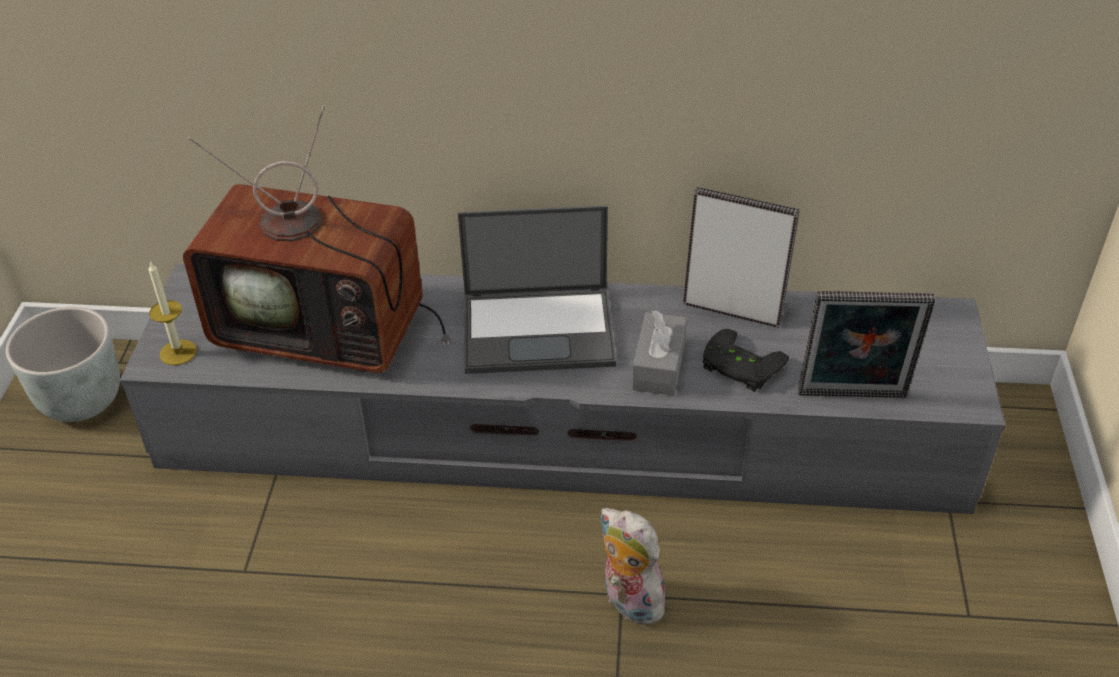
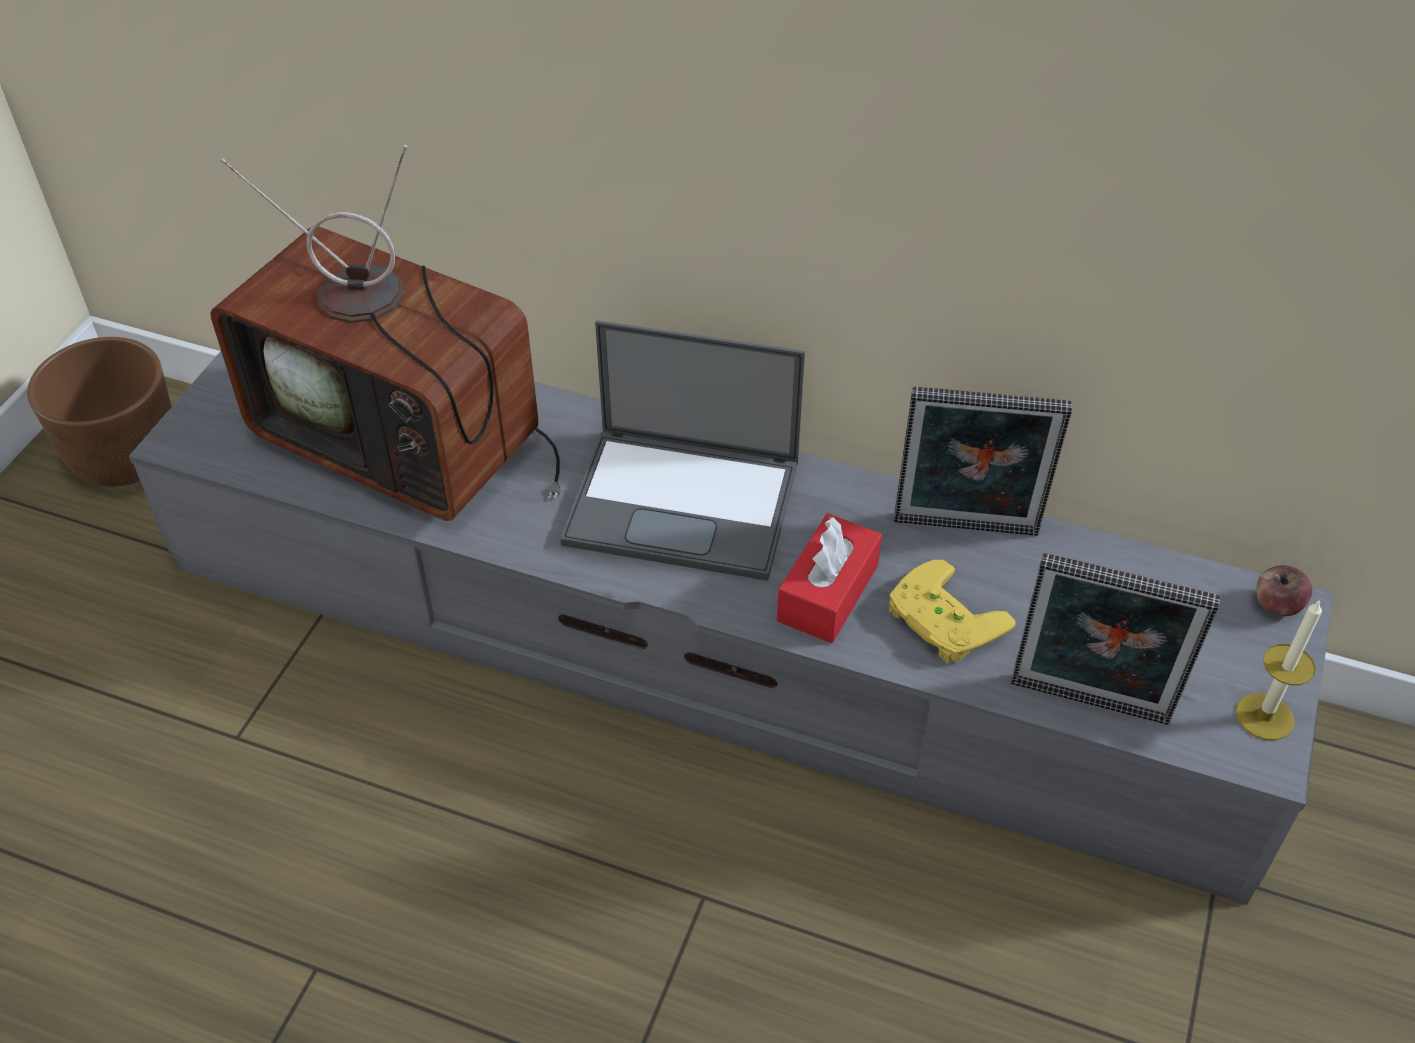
camera: 15 degrees right, 5 degrees up
(82, 400) = (127, 459): grey planter -> brown planter
(178, 352) = (212, 433): candle -> candle (1264, 716)
(628, 601) = (708, 909): plush toy -> none
(659, 365) = (828, 593): grey tissue box -> red tissue box
(733, 309) = (965, 531): picture frame -> picture frame turned 150 degrees clockwise
(739, 367) = (940, 621): black game controller -> yellow game controller
(944, 313) = (1276, 605): none -> apple

